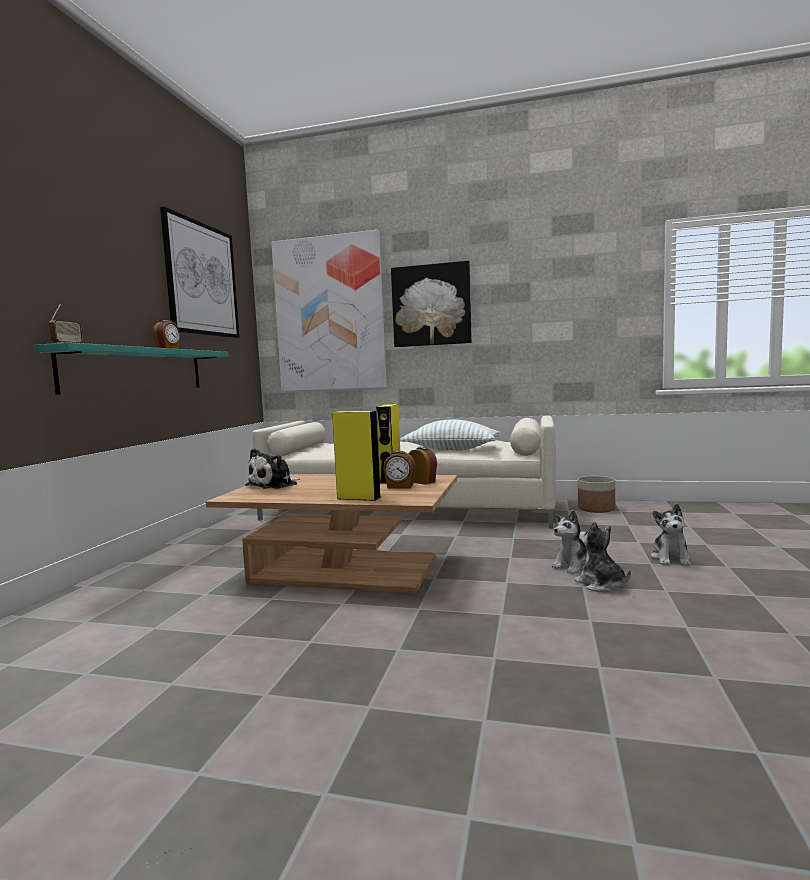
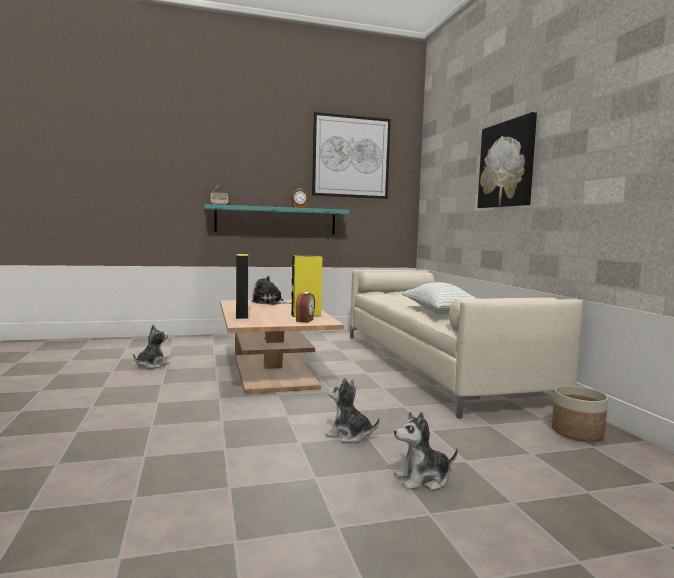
camera: 60 degrees right, 0 degrees up
(329, 314) = (450, 177): picture -> none
(400, 487) = (283, 318): alarm clock -> none
(601, 585) = (307, 449): plush toy -> plush toy (151, 365)

